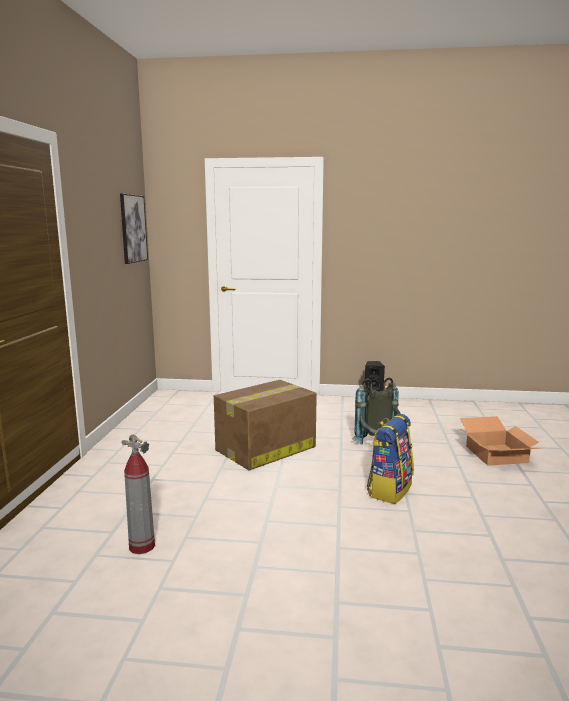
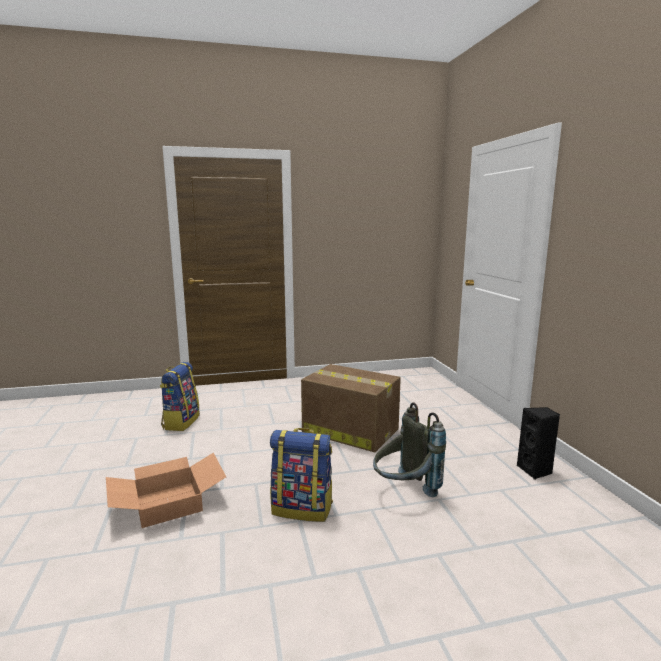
camera: 70 degrees right, 0 degrees up
(133, 228) = (406, 219): picture -> none
(141, 546) = (181, 422): fire extinguisher -> backpack
(497, 454) = (479, 604): cardboard box -> cardboard box (167, 505)

